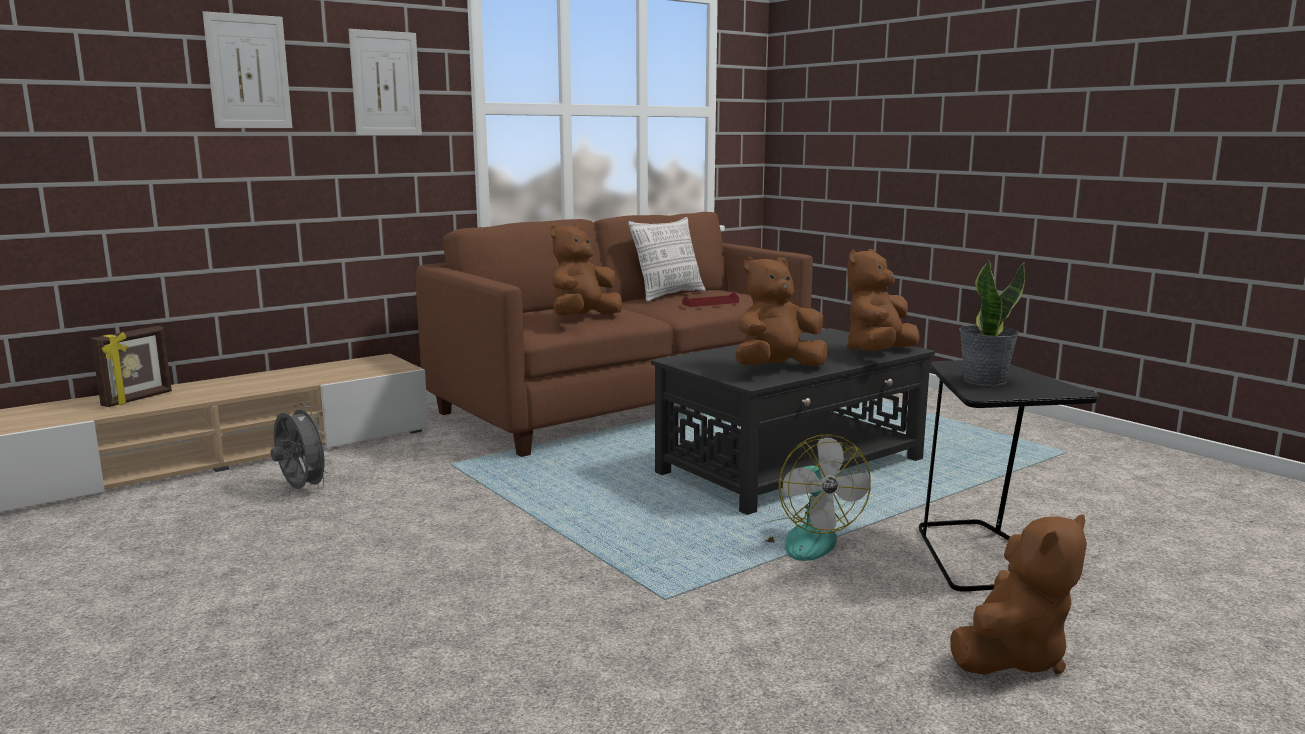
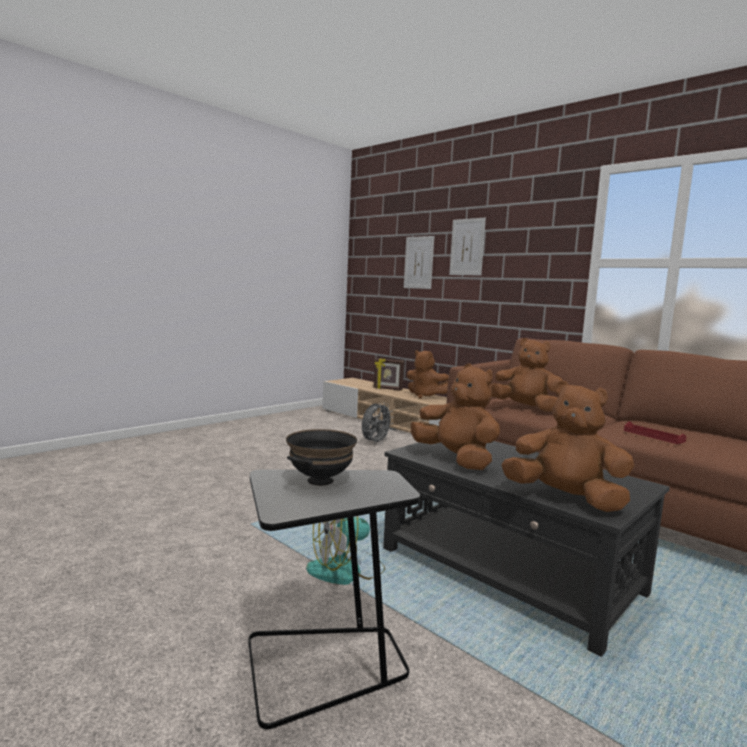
camera: 80 degrees right, 5 degrees down
(385, 83) = (533, 249): picture -> picture (418, 262)
(668, 295) = (669, 426): pillow -> none
(984, 380) = (321, 481): potted plant -> black bowl
(1012, 656) = (135, 653): brown plush toy -> brown plush toy (426, 396)

